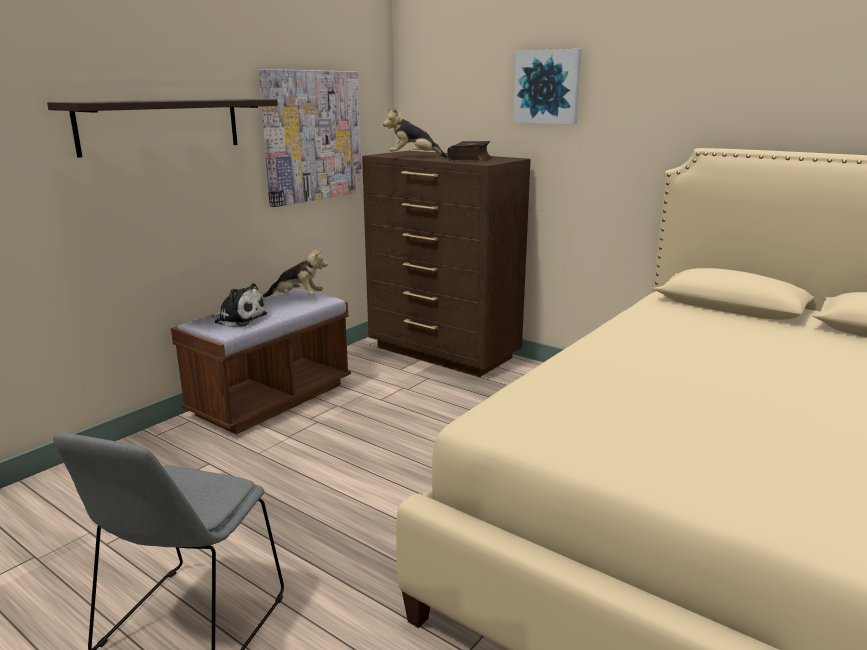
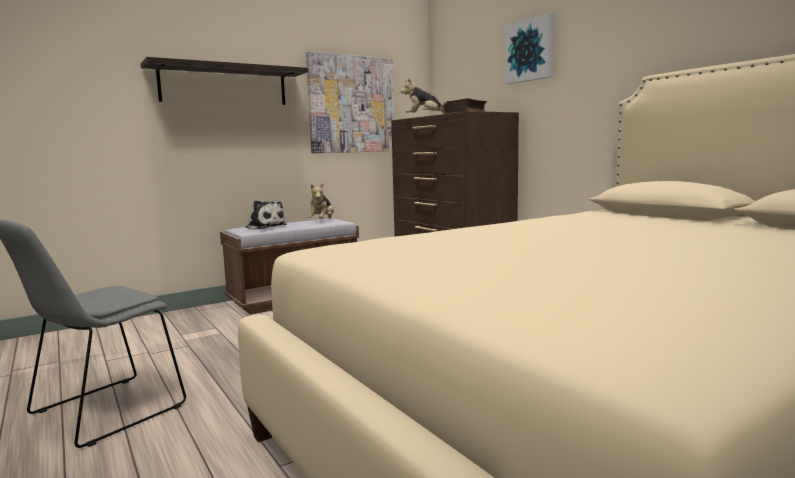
camera: 20 degrees right, 10 degrees down
(297, 298) = (322, 221): plush toy -> plush toy turned 75 degrees clockwise

